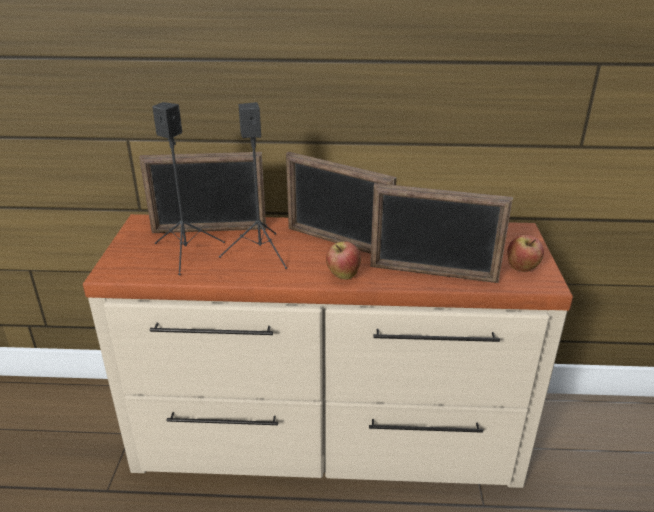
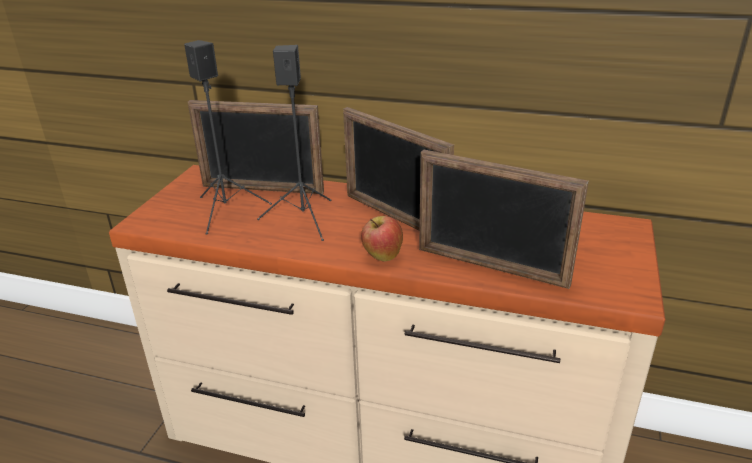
camera: 15 degrees right, 0 degrees up
(522, 269) = (608, 275): apple -> none

